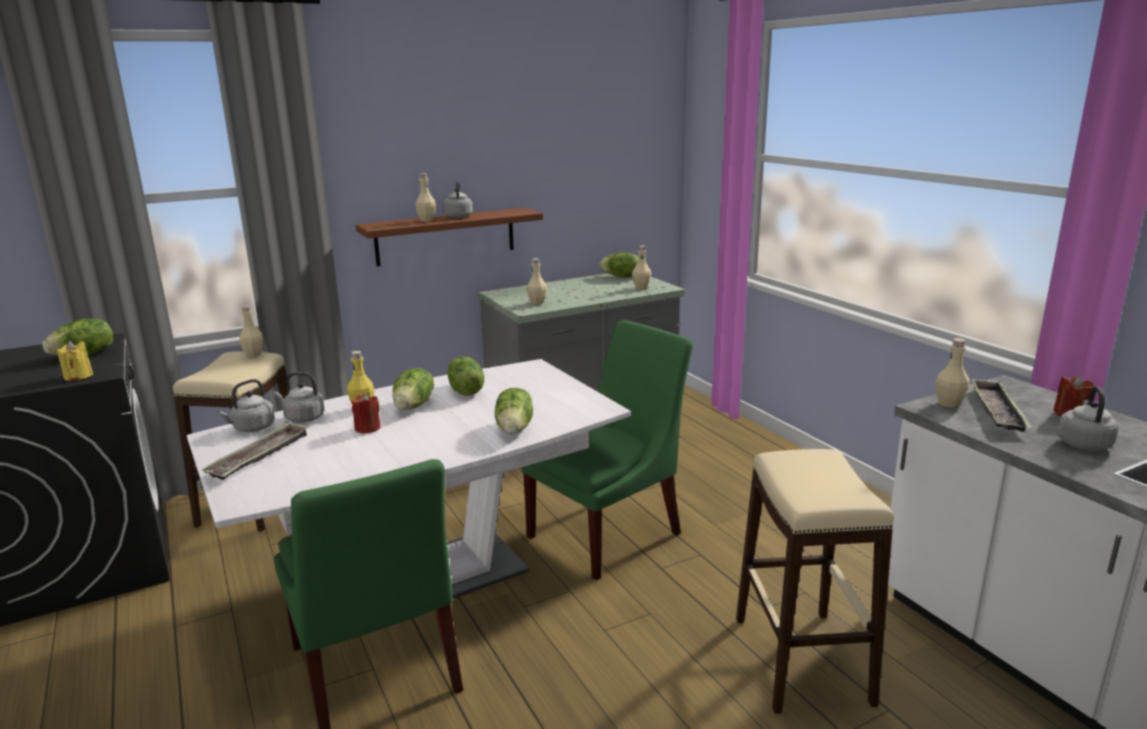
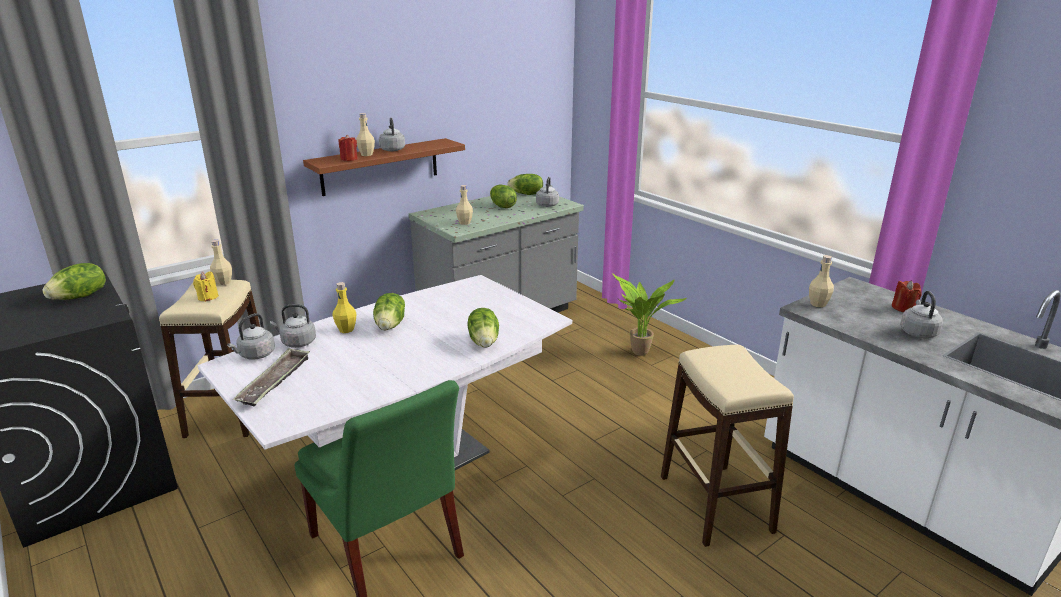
camera: 10 degrees left, 5 degrees up
(78, 376) = (88, 319): yellow candle -> yellow candle (208, 297)
(367, 428) = (359, 349): red candle -> red candle (349, 159)
(465, 391) = (428, 309): lettuce -> lettuce (502, 206)
(609, 532) = (546, 414): green chair -> none
(641, 287) = (547, 204): beige bottle -> grey kettle
(743, 471) = (639, 354): none -> potted plant
(996, 410) = (852, 308): tray -> none

